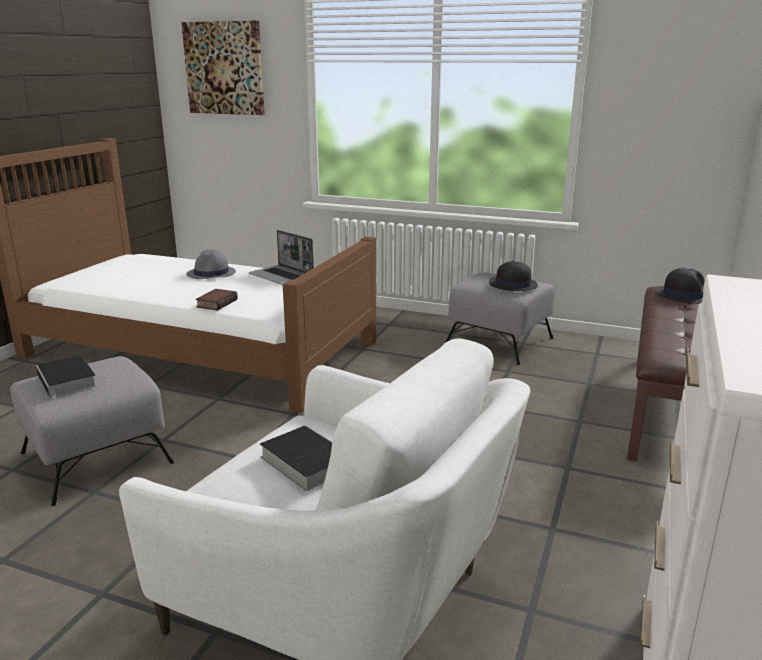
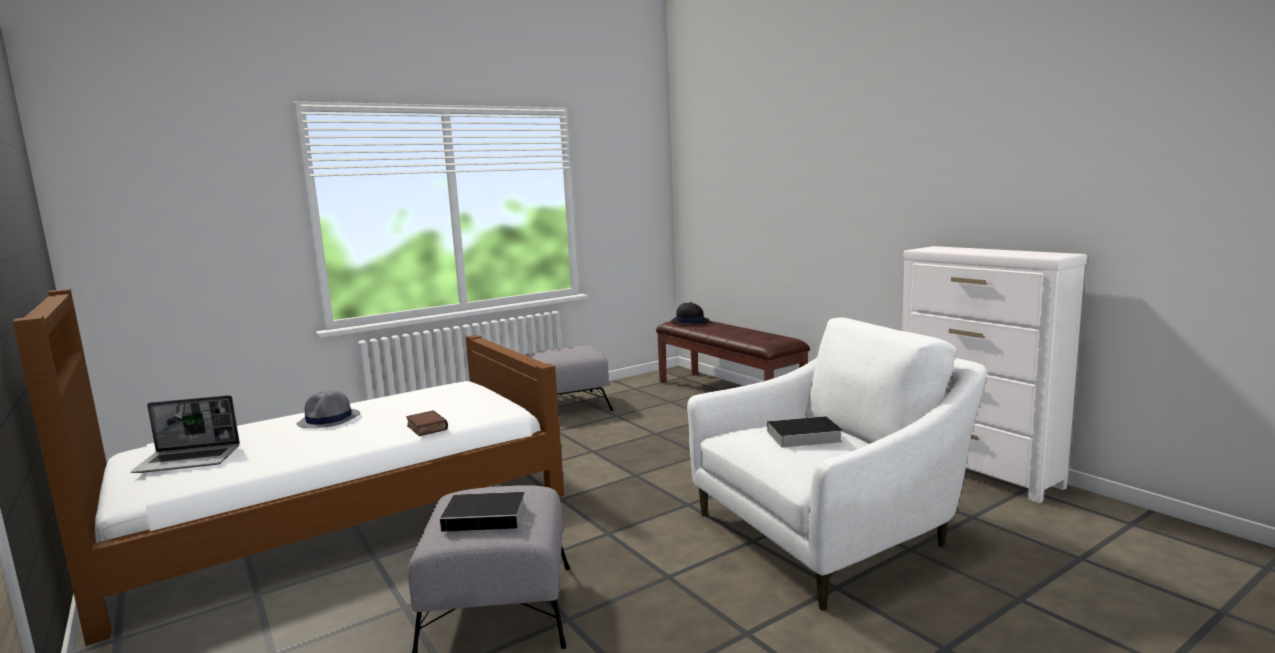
camera: 55 degrees left, 10 degrees down
(225, 68) = (177, 189): picture -> none
(282, 277) = (410, 397): laptop -> laptop (190, 460)
(512, 285) = (576, 350): black hat -> none

